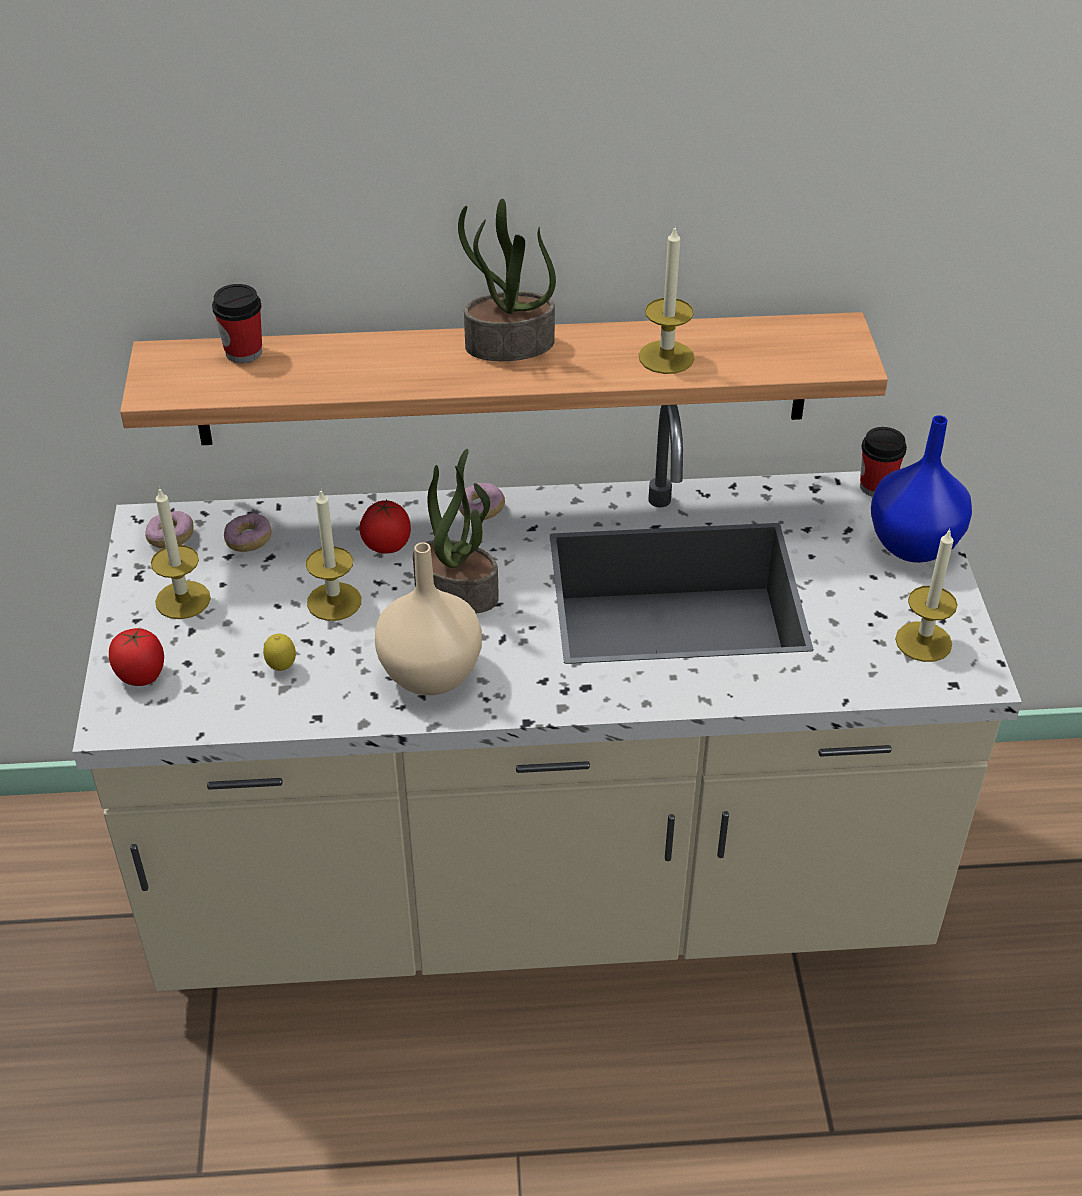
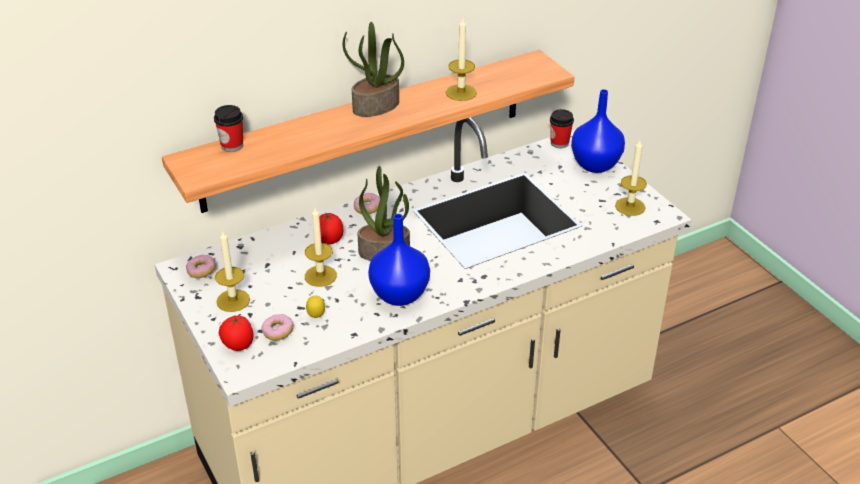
camera: 25 degrees left, 5 degrees down
(249, 541) = (249, 260): donut -> donut (278, 332)
(432, 675) = (401, 295): beige vase -> blue vase

